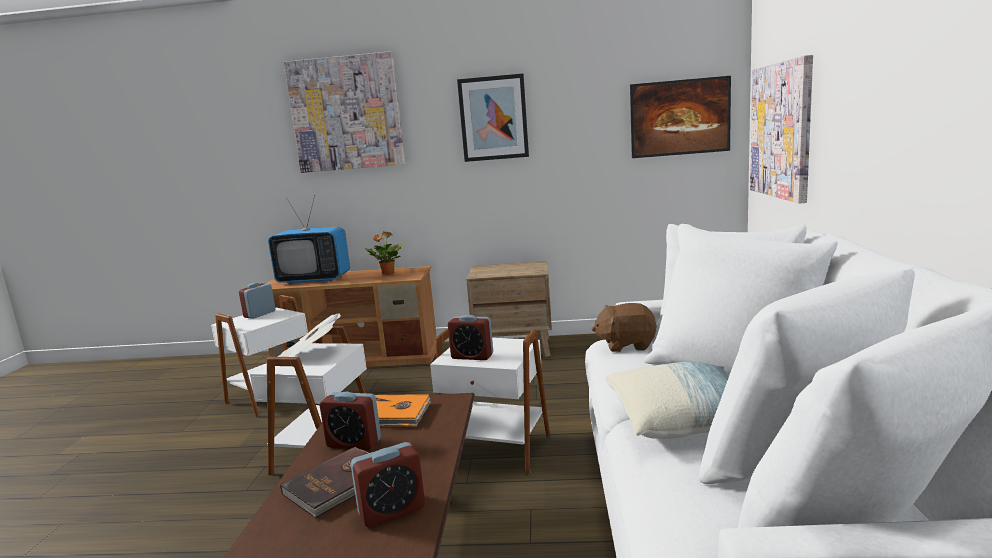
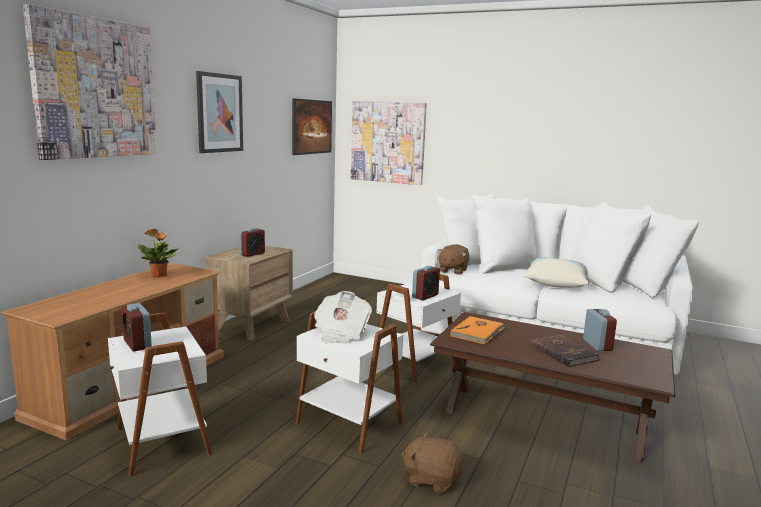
camera: 70 degrees left, 0 degrees up
(222, 526) = (432, 479): none -> brown plush toy
(314, 280) = (95, 299): television -> none
(354, 443) = (513, 345): alarm clock -> alarm clock (252, 254)

